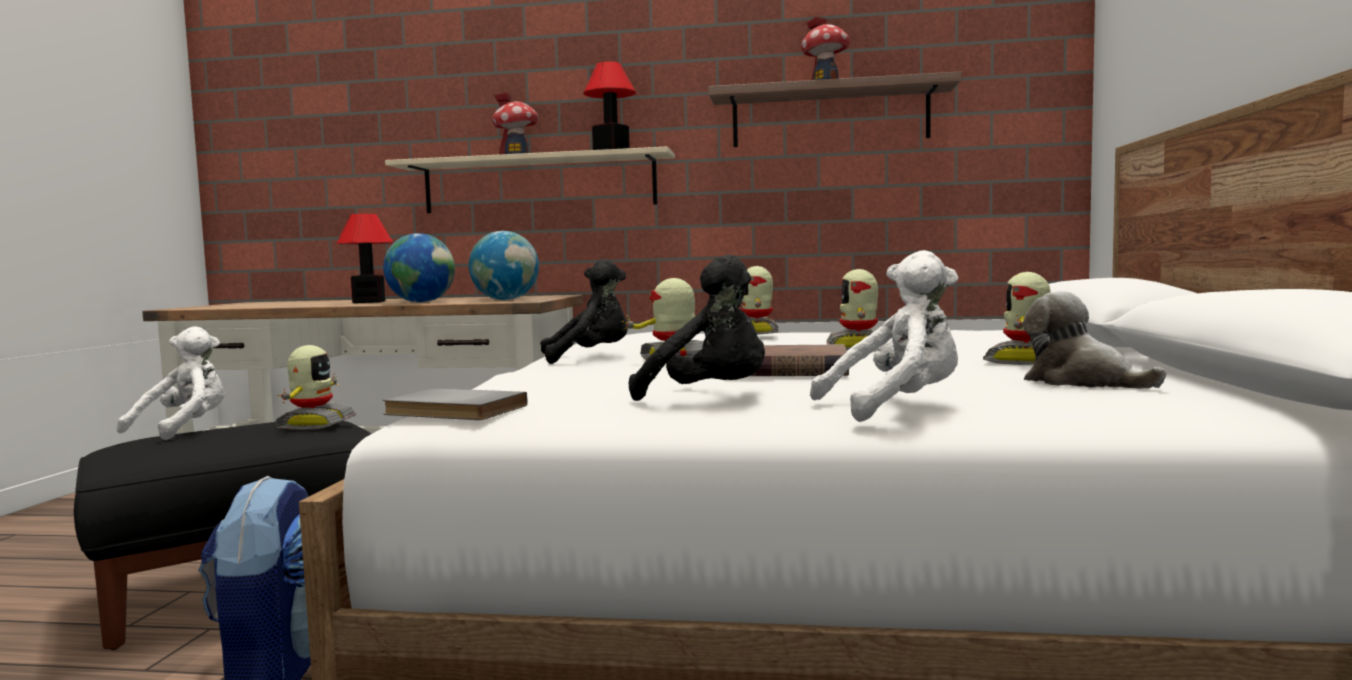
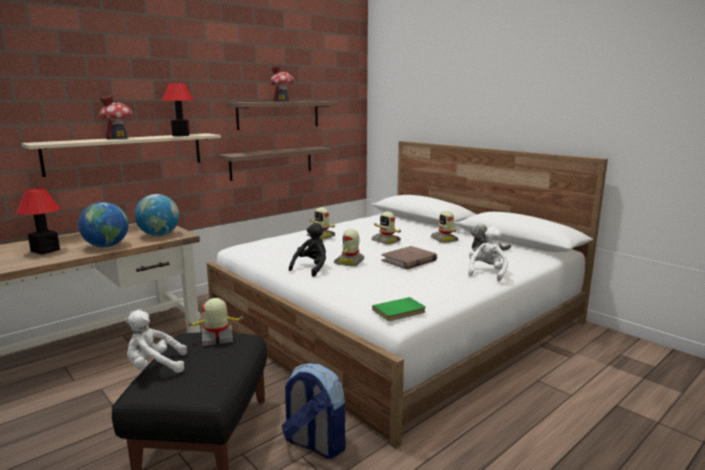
camera: 50 degrees left, 10 degrees up
(185, 429) = (155, 367): white plush toy -> white plush toy turned 75 degrees counterclockwise
(314, 424) = (217, 338): toy robot -> toy robot turned 60 degrees counterclockwise
(452, 411) = (400, 311): grey book -> green book
(711, 398) = (439, 282): black plush toy -> none
(809, 213) = (272, 163): none -> shelf

